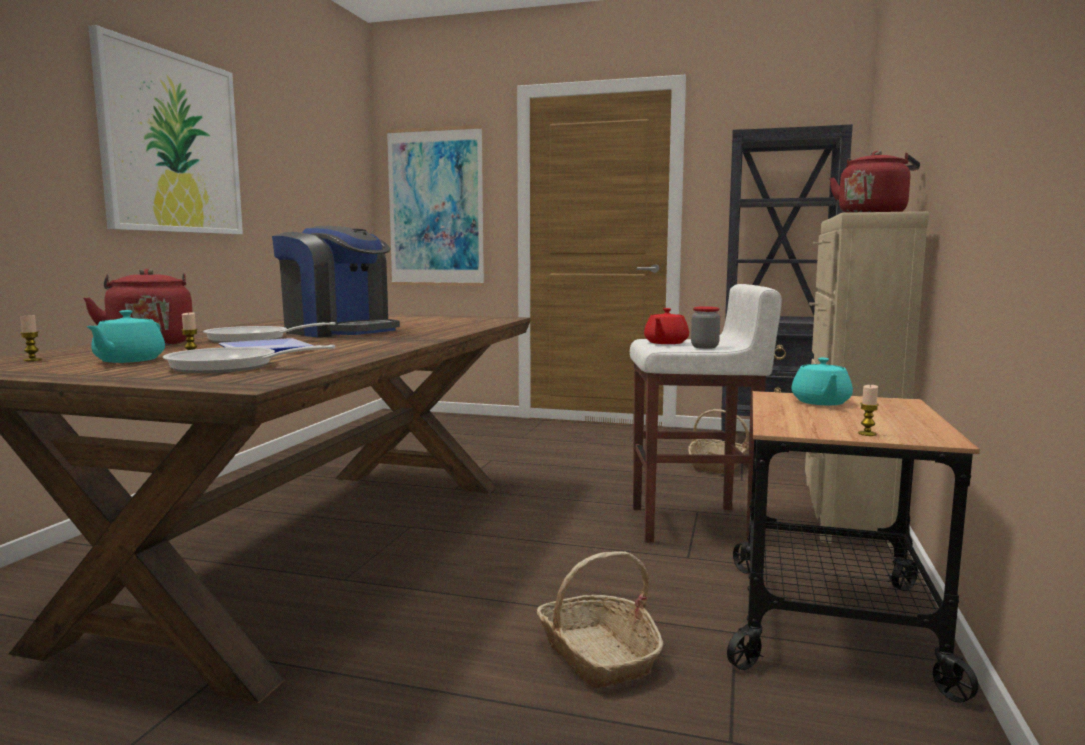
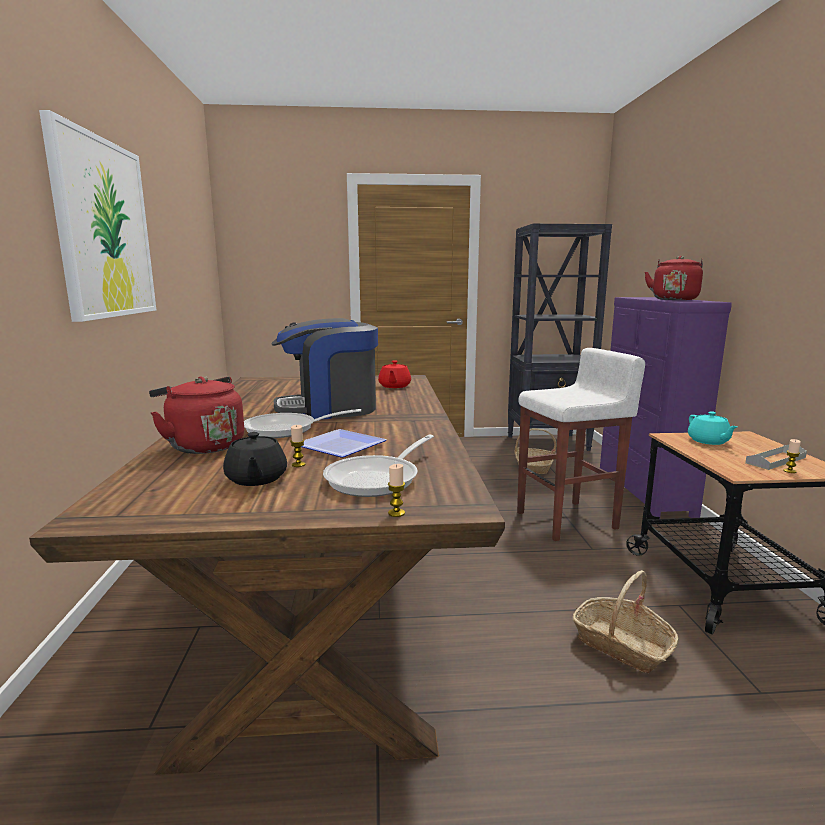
camera: 20 degrees left, 5 degrees up
(32, 360) = (152, 490): candle -> candle (396, 513)
(128, 360) = (256, 479): turquoise teapot -> black teapot
(231, 367) = (378, 479): frying pan -> frying pan turned 45 degrees counterclockwise
(339, 331) = (329, 409): coffee machine -> coffee machine turned 150 degrees clockwise
(436, 208) = (277, 272): picture -> none
(665, 343) = (556, 396): red teapot -> red teapot (394, 386)
(704, 347) = (592, 399): jar -> none
(845, 512) = (643, 495): beige dresser -> purple dresser
(876, 424) = (775, 460): none -> grey tray

